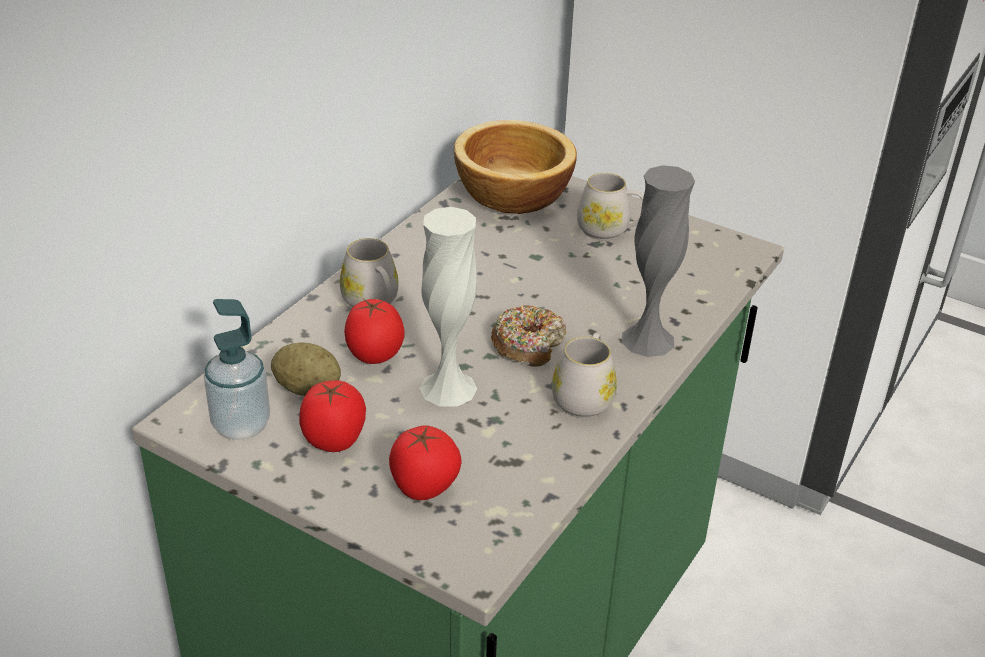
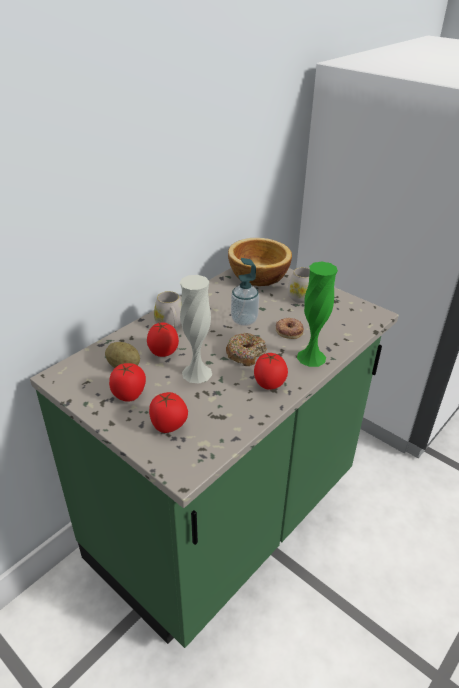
camera: 10 degrees right, 0 degrees up
(241, 425) = (84, 382): soap dispenser -> soap dispenser (244, 320)
(584, 397) = (269, 385): white mug -> tomato
(596, 294) = (289, 330): none -> donut
(648, 340) = (311, 357): grey vase -> green vase

